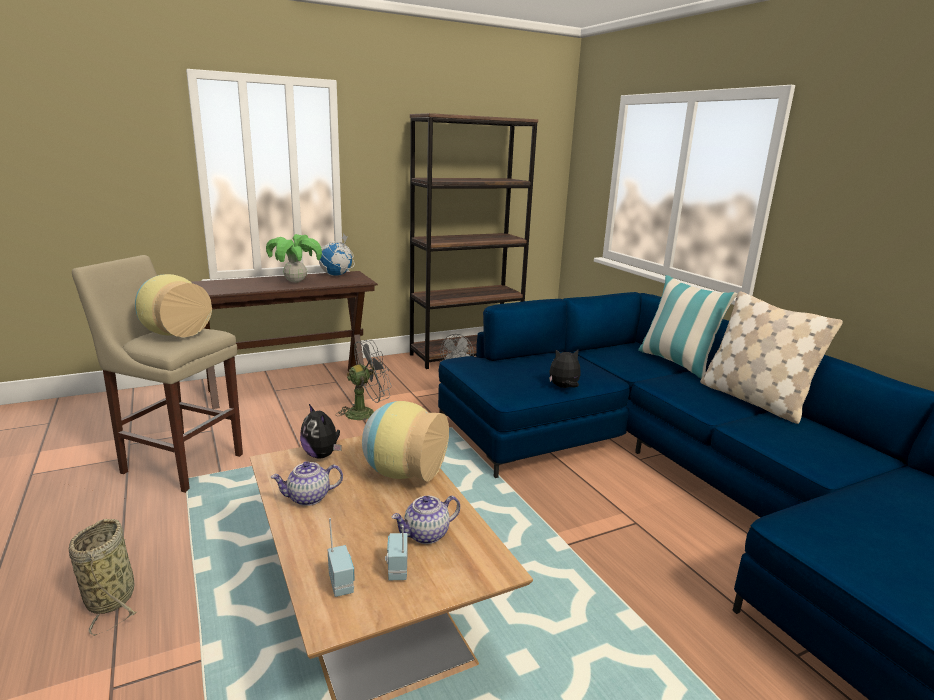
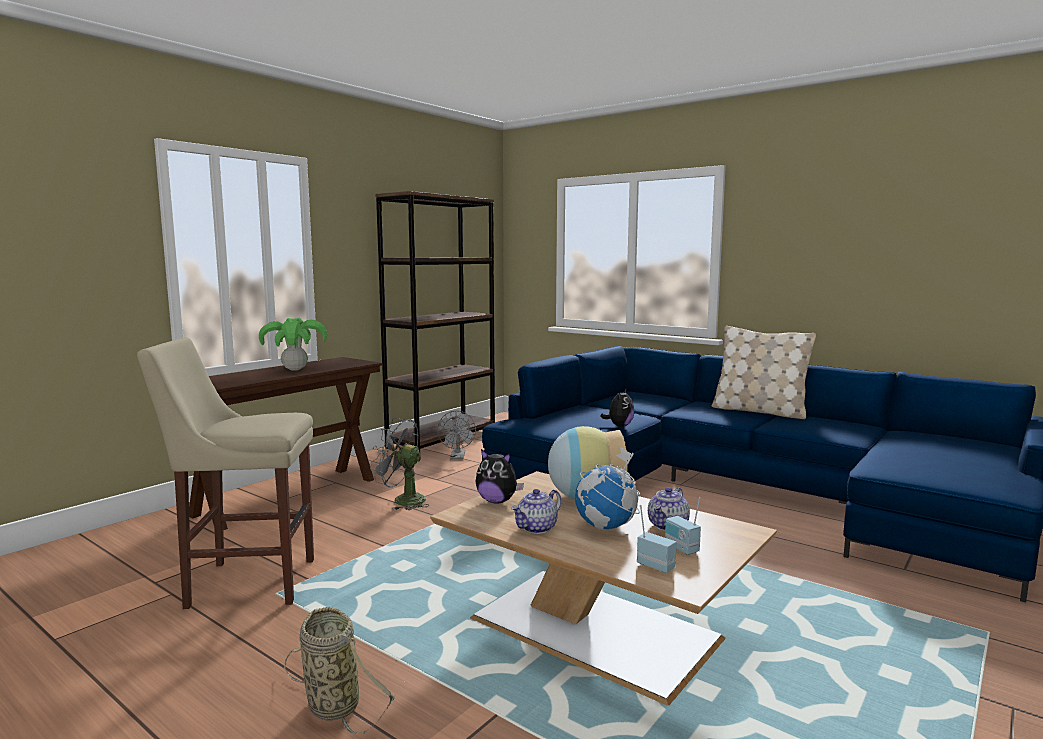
camera: 25 degrees left, 10 degrees down
(174, 333) = (251, 419): vase -> none
(337, 275) = (328, 361): globe -> globe (606, 527)
(366, 412) = (402, 500): grey fan -> grey fan turned 105 degrees counterclockwise
(564, 387) = (619, 426): plush toy -> plush toy turned 150 degrees clockwise
(676, 362) = (676, 398): pillow -> none

